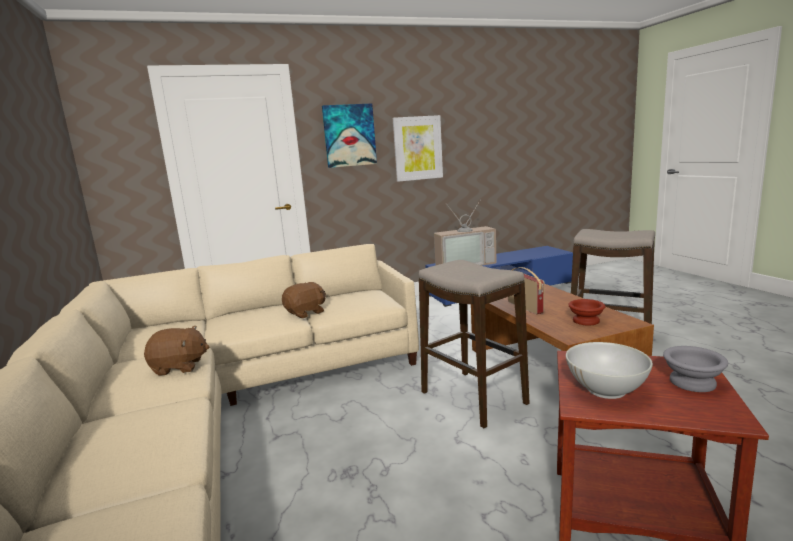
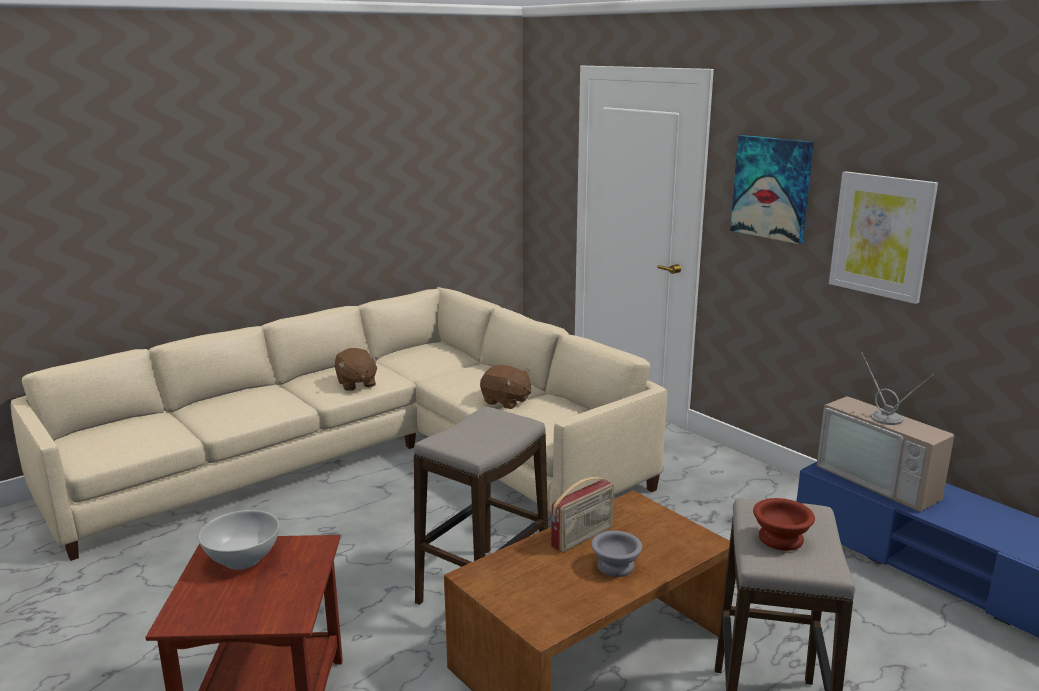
camera: 70 degrees right, 5 degrees up
(586, 320) = (539, 589): brown bowl -> brown bowl (782, 539)
(691, 383) = (249, 609): grey bowl -> grey bowl (614, 566)

